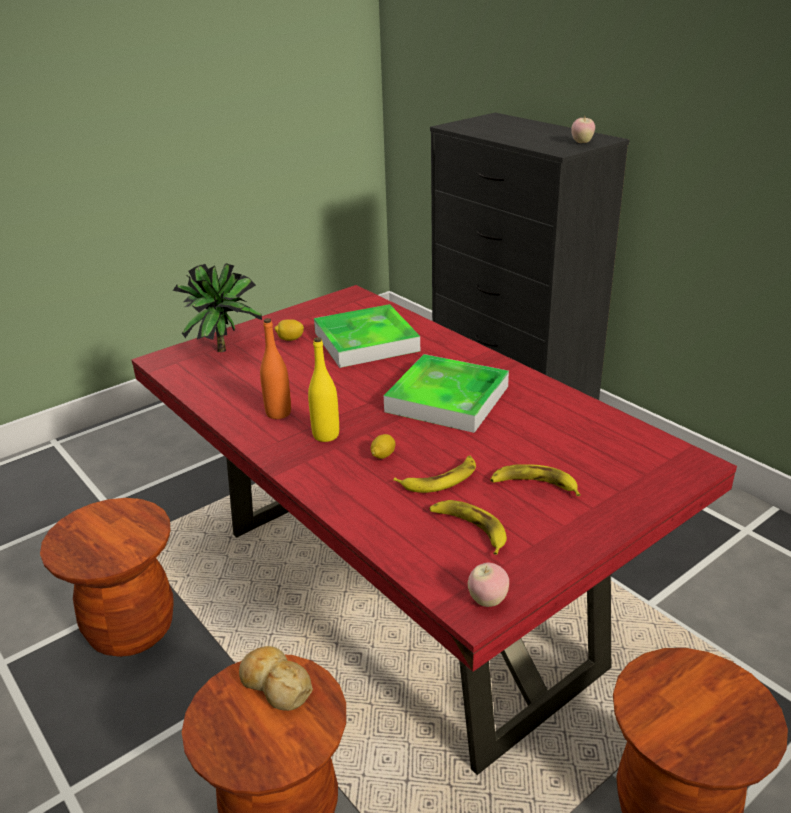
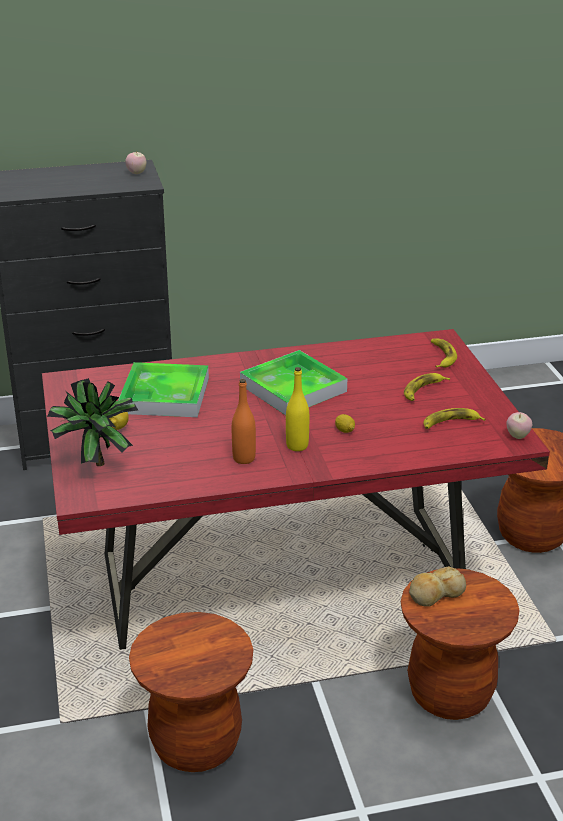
camera: 65 degrees left, 0 degrees up
(440, 479) = (391, 418): banana -> banana (441, 356)

